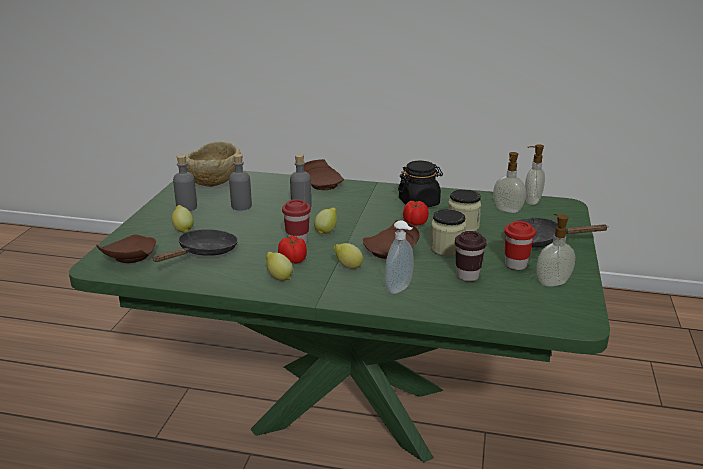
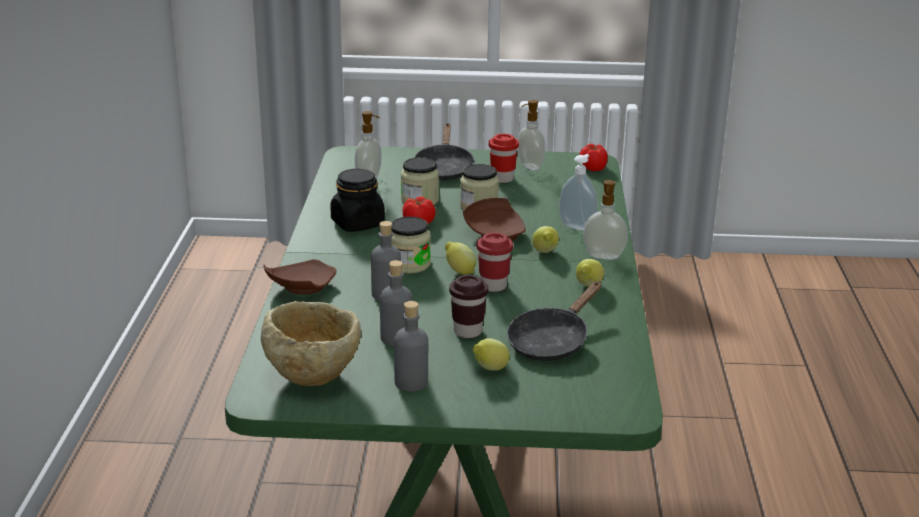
camera: 100 degrees left, 0 degrees up
(129, 258) = (592, 392): brown plate -> none
(204, 253) = (551, 341): black frying pan -> black frying pan turned 75 degrees counterclockwise
(293, 261) = (545, 283): tomato -> tomato (593, 168)
(344, 216) = (409, 264): none -> jar
(467, 276) = (535, 198): brown cup -> brown cup (467, 331)
(531, 201) = (339, 168): soap dispenser -> soap dispenser (603, 257)

